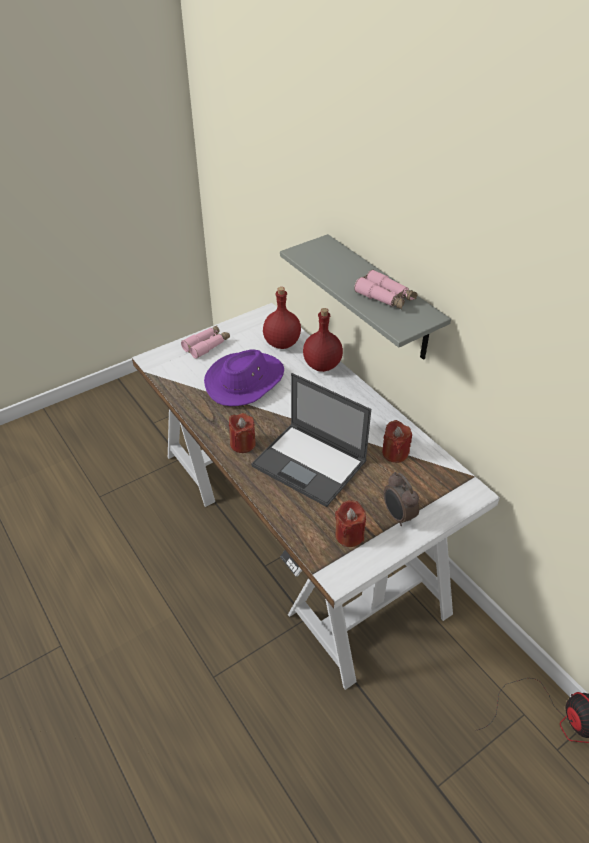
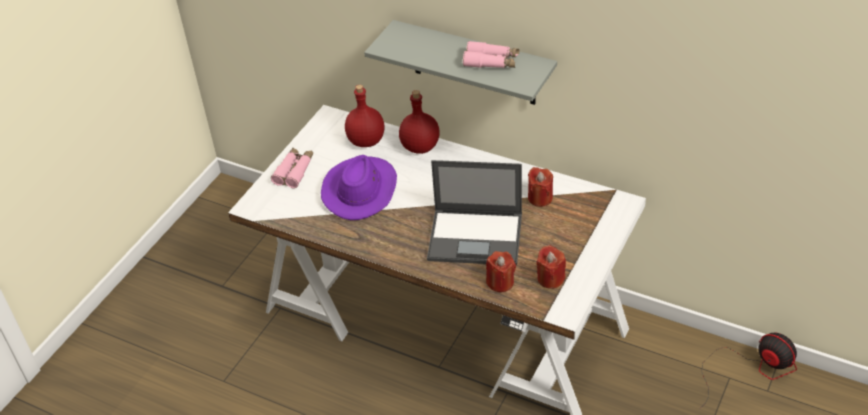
camera: 25 degrees left, 0 degrees up
(242, 444) = (404, 245): red candle -> red candle (500, 282)
(398, 516) = (578, 247): alarm clock -> none

